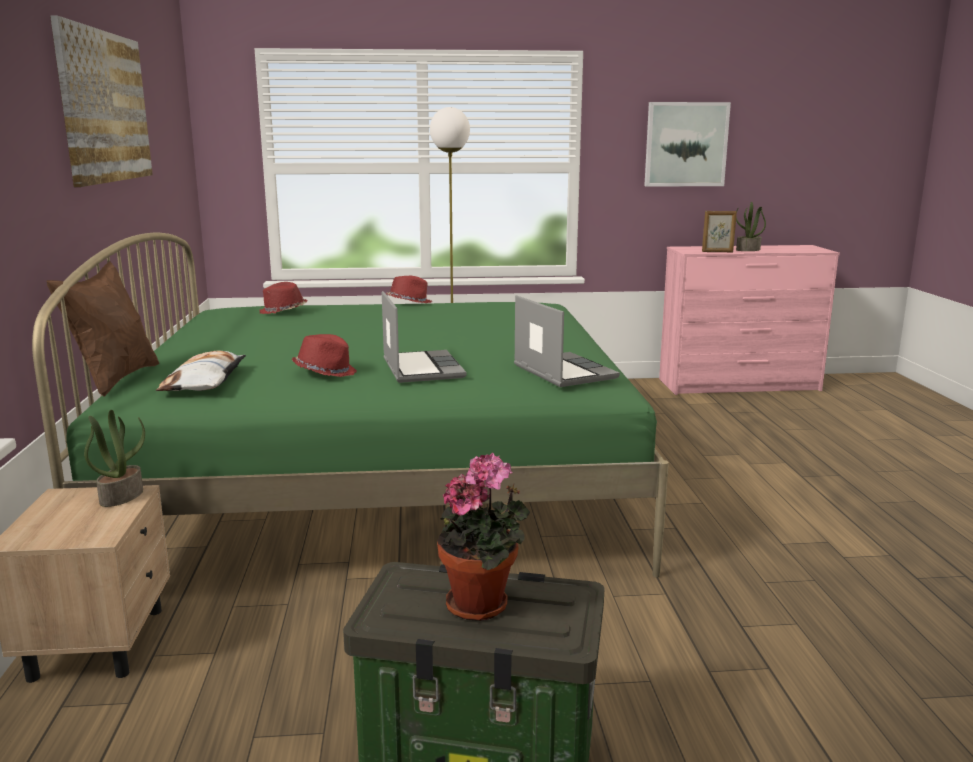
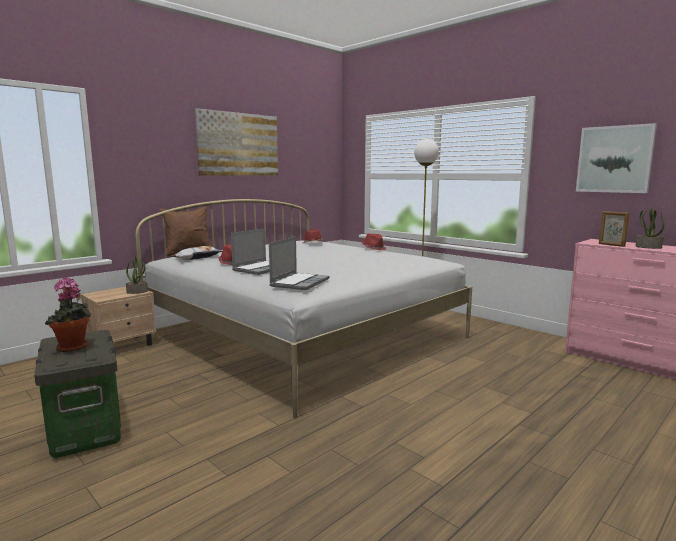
camera: 50 degrees right, 5 degrees down
(382, 481) = (304, 335): green bed -> white bed

